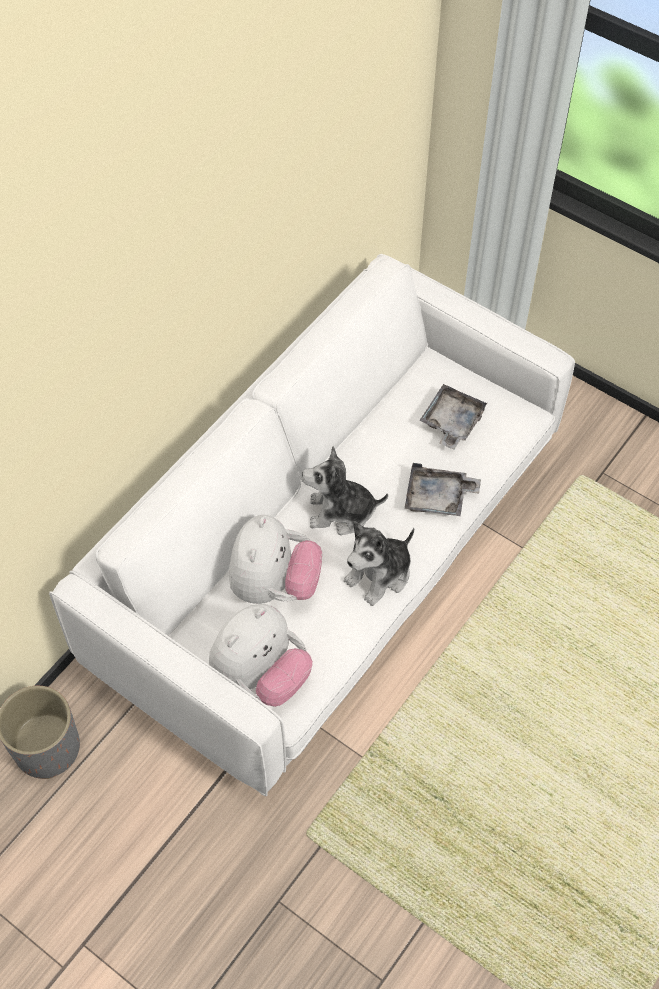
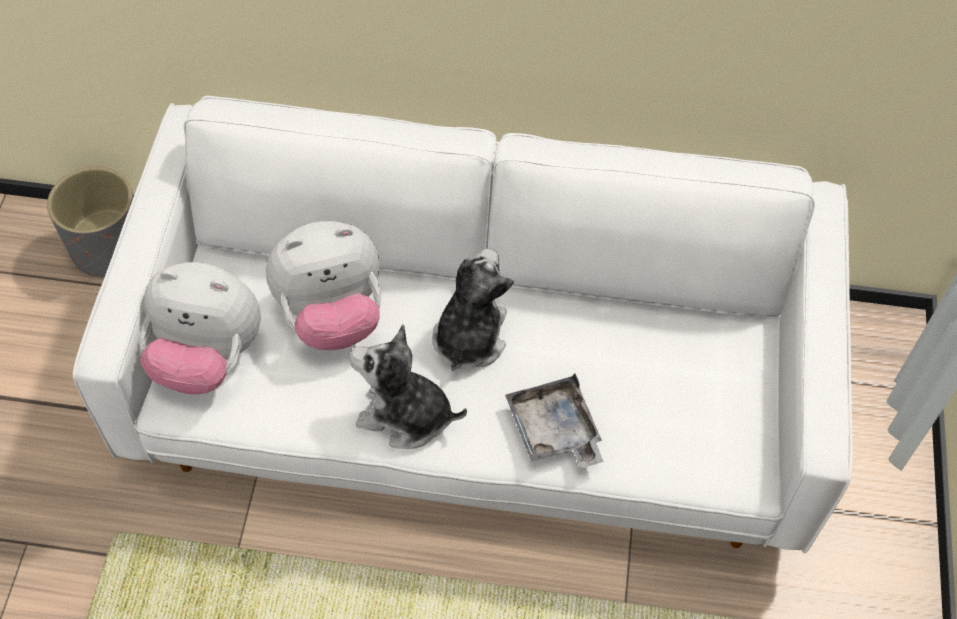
camera: 60 degrees right, 0 degrees up
(341, 512) = (469, 337): plush toy -> plush toy turned 45 degrees clockwise
(451, 422) = (680, 397): grey tray -> none

